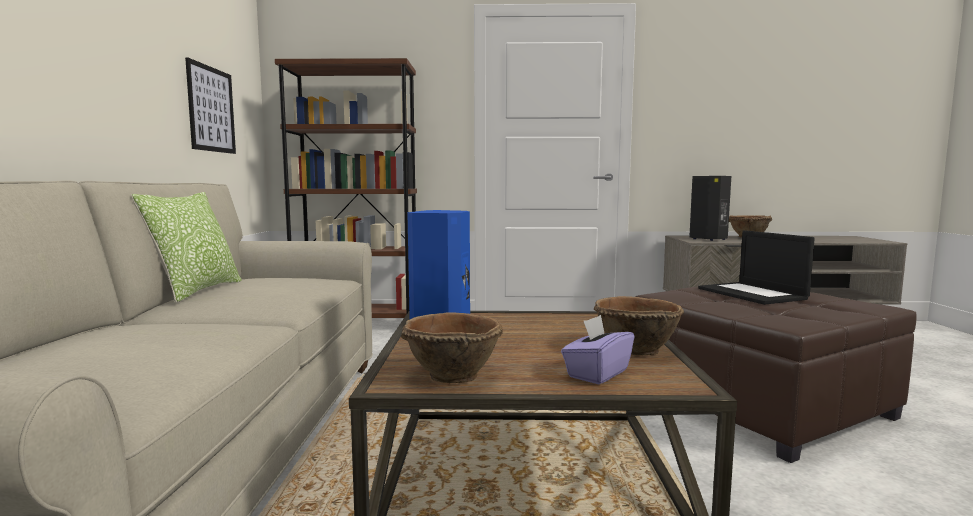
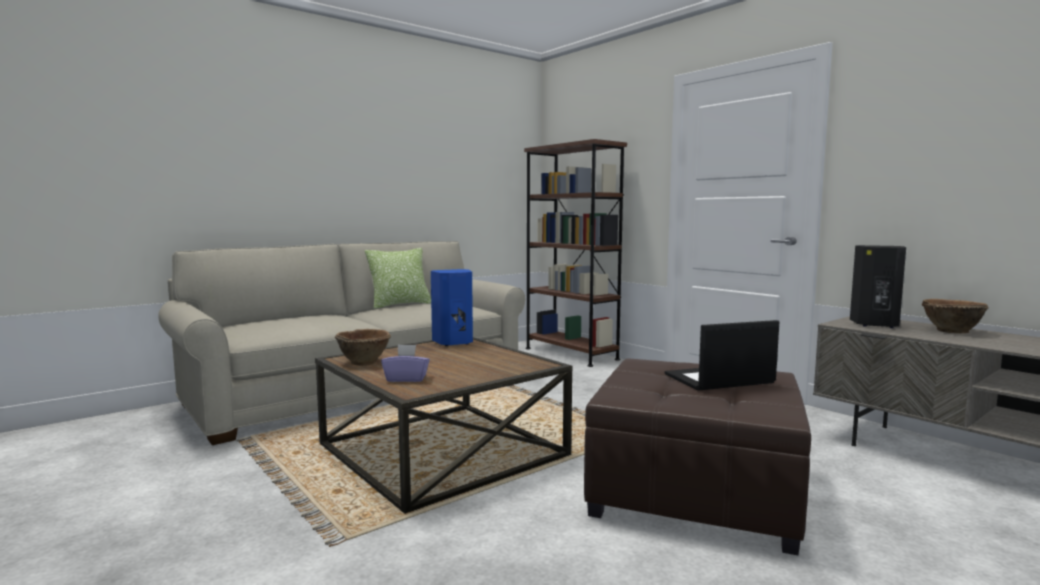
camera: 50 degrees right, 0 degrees up
(211, 109) = (477, 189): picture -> none
(635, 350) = (466, 378): brown bowl -> none
(753, 294) = (718, 379): laptop -> laptop turned 45 degrees clockwise

